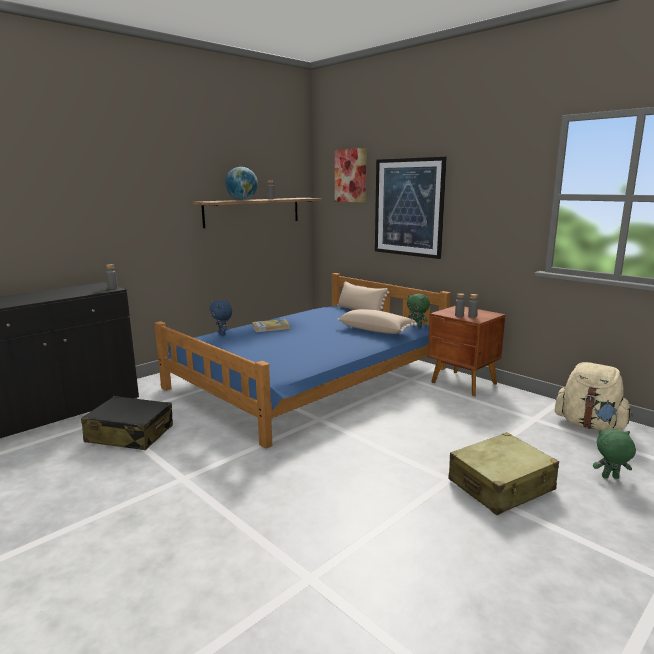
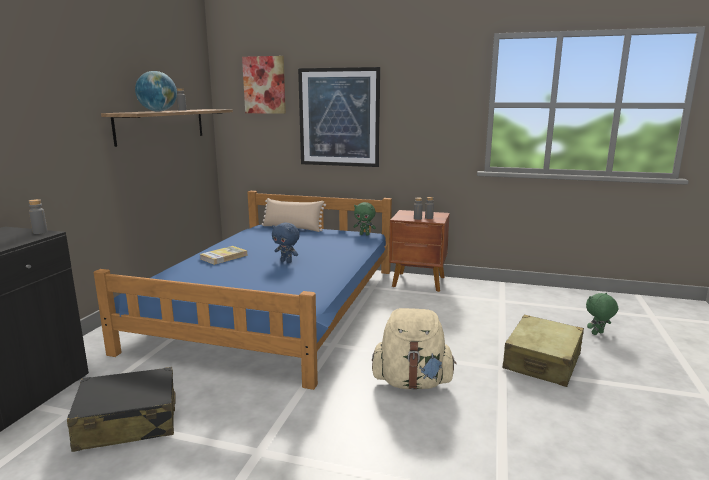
camera: 30 degrees left, 0 degrees up
(222, 334) = (176, 273): blue plush toy -> blue plush toy (286, 261)
(376, 330) = (337, 244): beige pillow -> none
(589, 425) = (541, 297): beige backpack -> beige backpack (412, 382)

